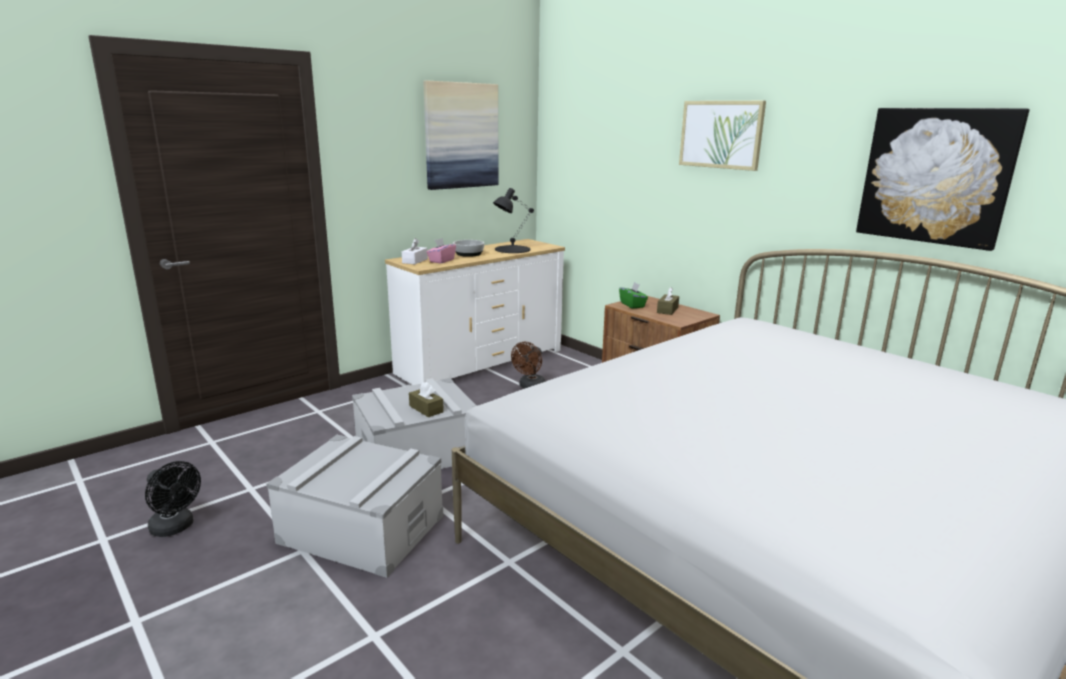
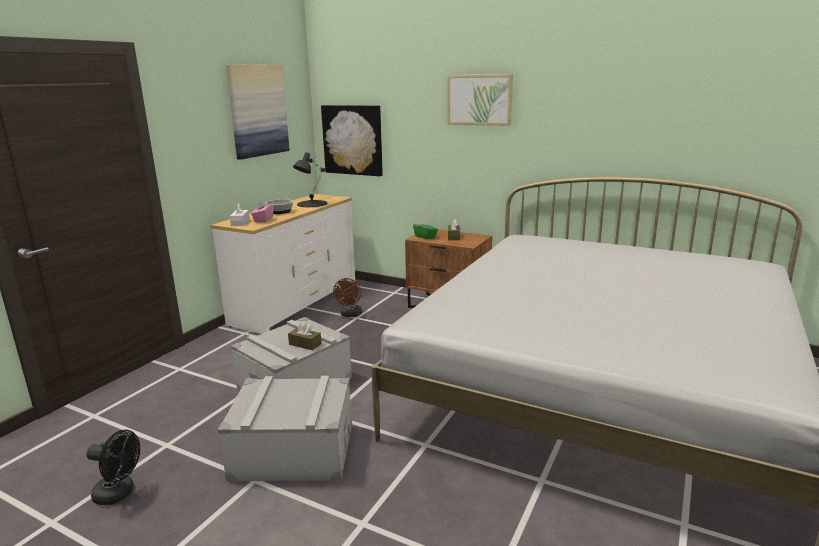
camera: 20 degrees left, 0 degrees up
(935, 176) = (638, 122): picture -> picture (353, 140)

